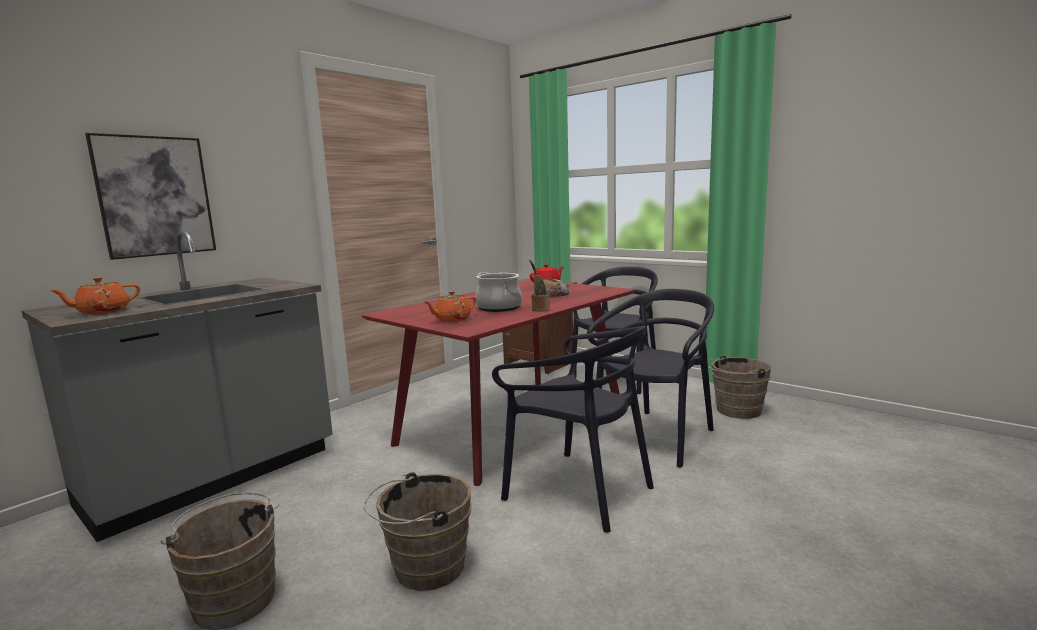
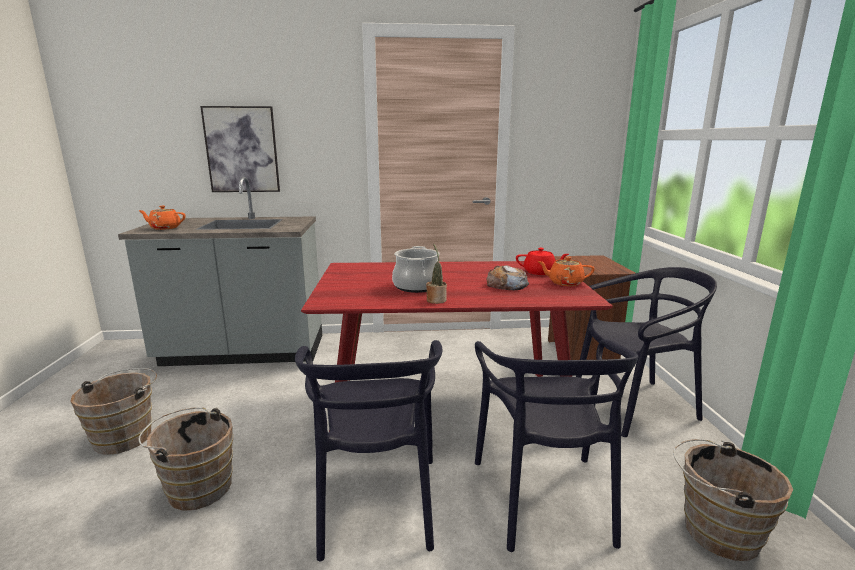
camera: 45 degrees right, 5 degrees up
(452, 319) = (352, 287): orange teapot -> orange teapot (564, 283)
(656, 437) = (544, 498): black chair -> black chair turned 90 degrees clockwise

